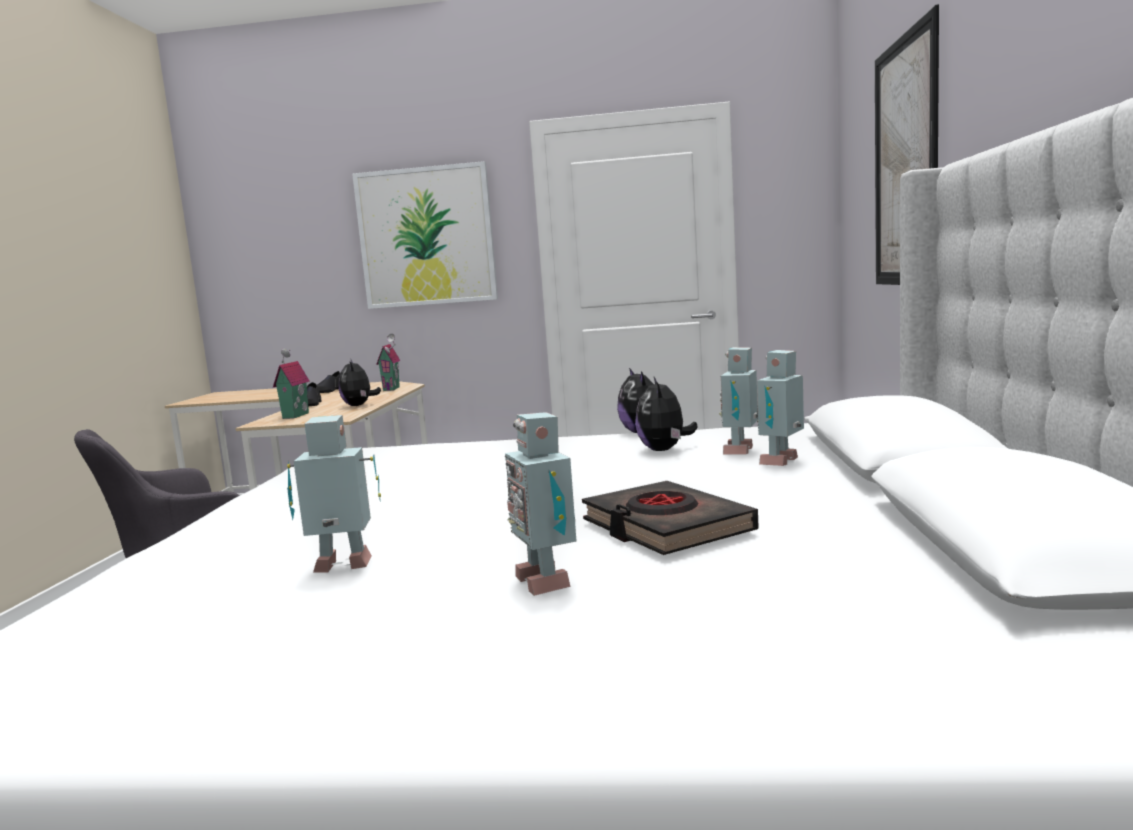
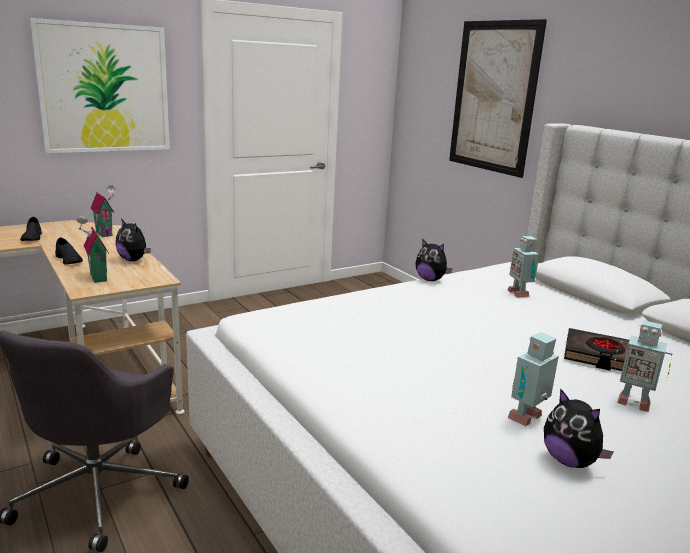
camera: 40 degrees left, 10 degrees up
(664, 450) = (479, 296): plush toy -> plush toy (569, 461)
(783, 462) = (554, 300): toy robot -> none

